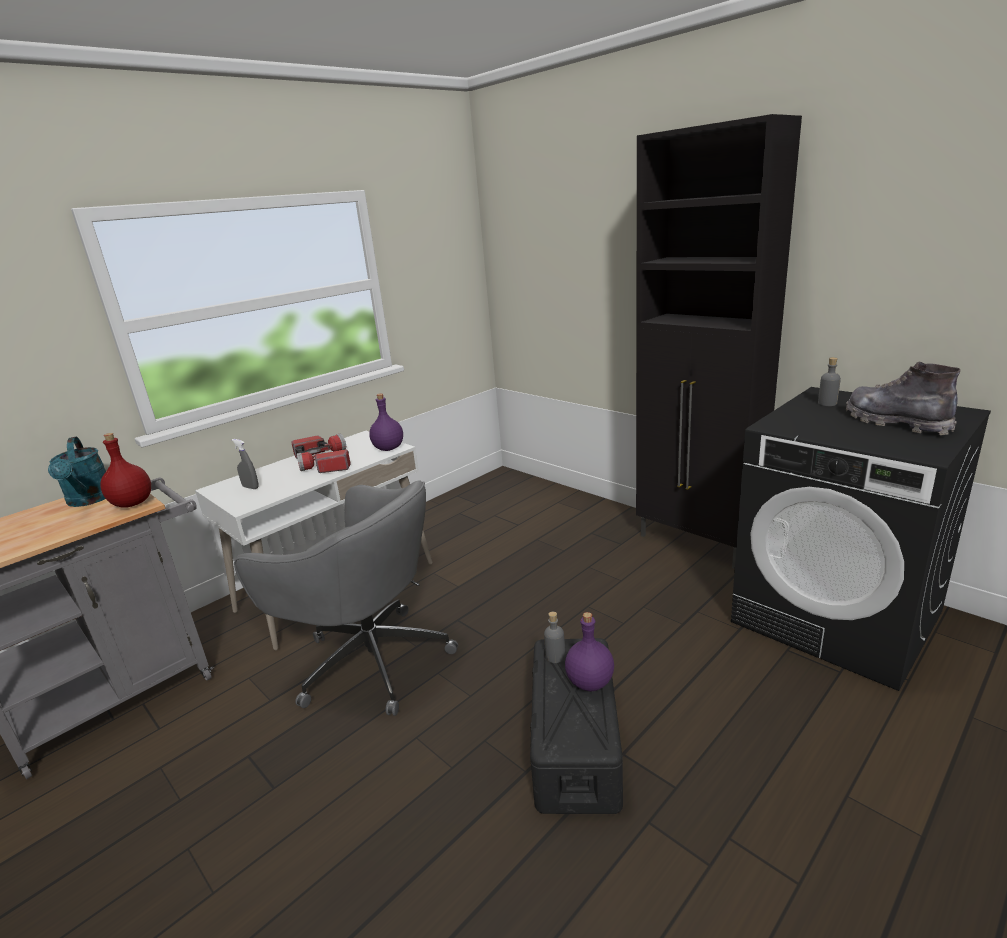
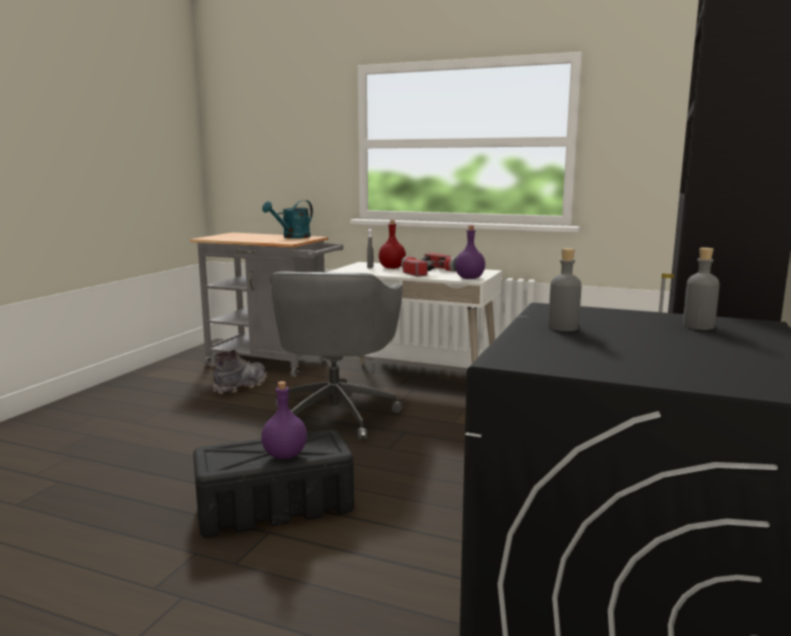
camera: 65 degrees right, 10 degrees down
(133, 503) = (291, 241): red bottle -> red bottle (392, 268)
(555, 656) = (314, 438): grey bottle -> grey bottle (563, 327)
(896, 422) = (650, 351): grey boot -> grey boot (241, 386)

